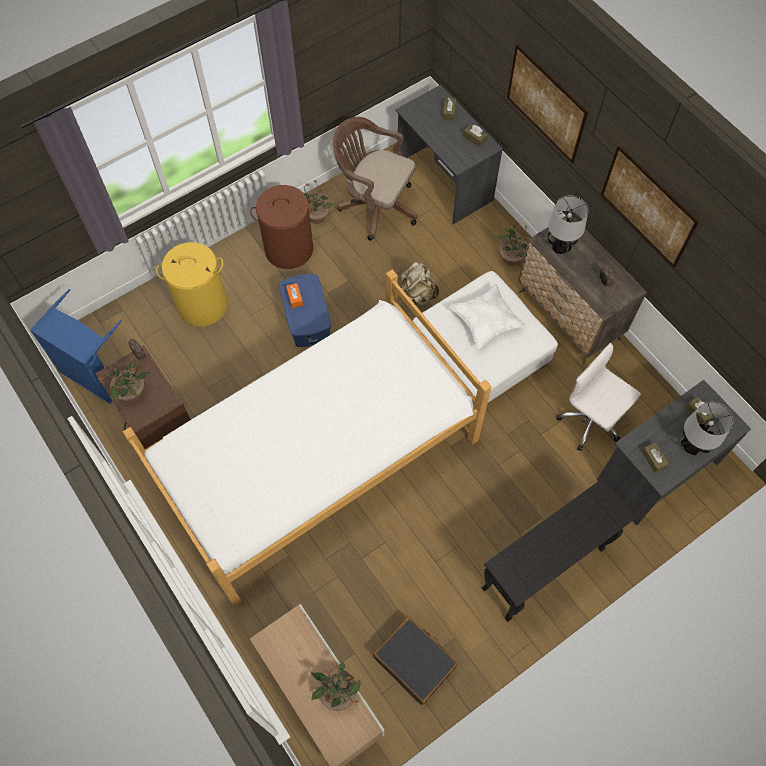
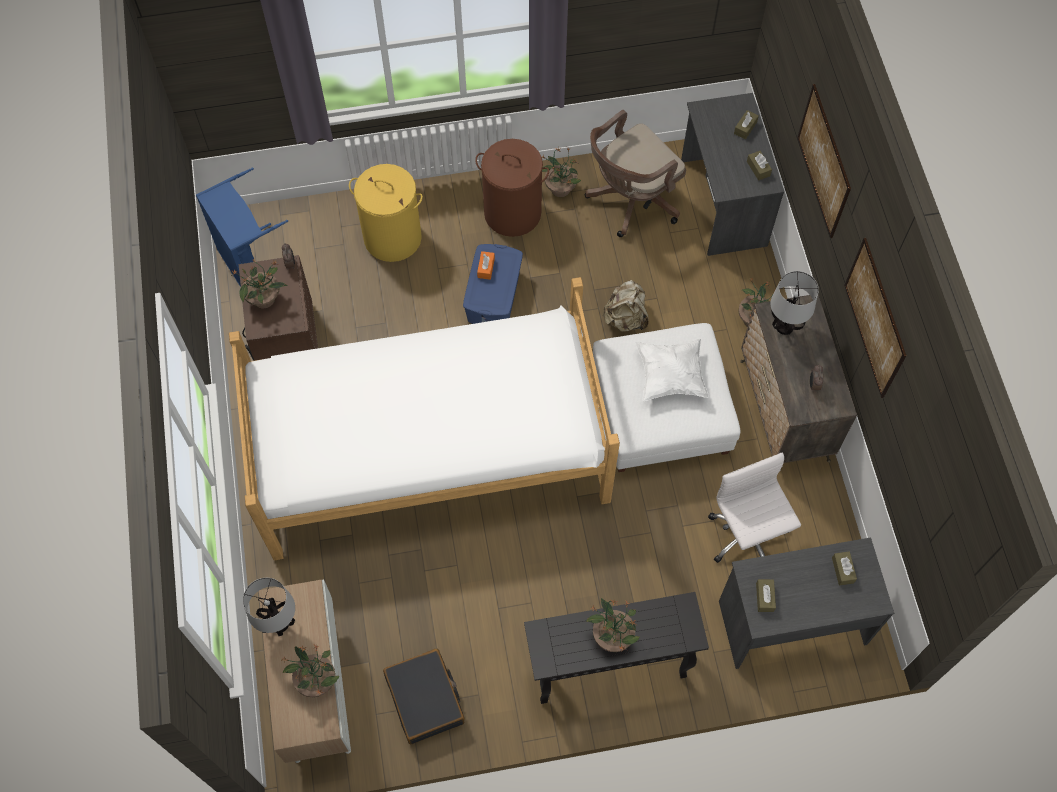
camera: 25 degrees right, 0 degrees up
(375, 205) = (630, 201): brown office chair -> brown office chair turned 90 degrees counterclockwise
(558, 542) = (612, 636): none -> potted plant
(691, 446) = (815, 601): table lamp -> table lamp (279, 622)

